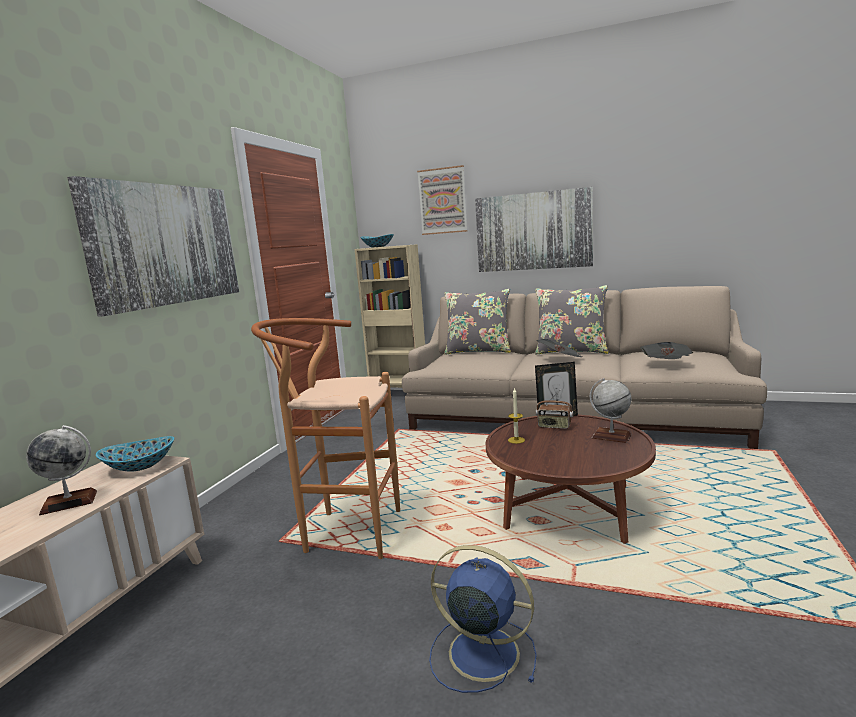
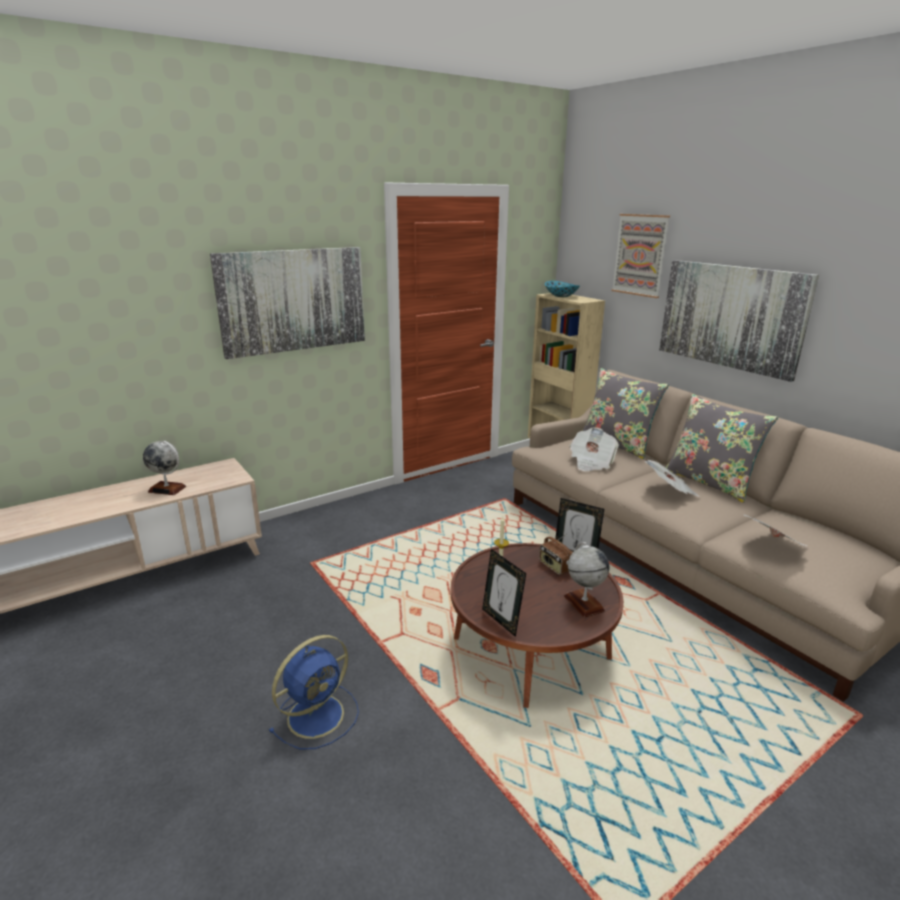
camera: 35 degrees right, 10 degrees up
(140, 467) = (224, 476): bowl -> none
(343, 532) = (352, 577): brown stool -> none
(480, 363) = (591, 462): none -> newspaper
(480, 652) = (318, 714): blue fan -> blue fan turned 75 degrees clockwise
(584, 467) = (501, 620): none -> picture frame

